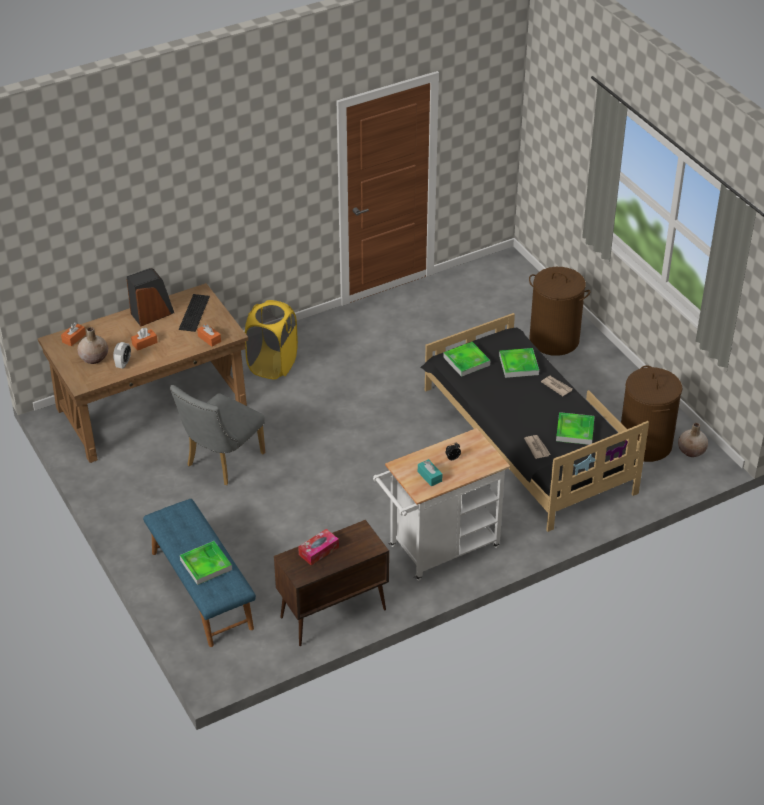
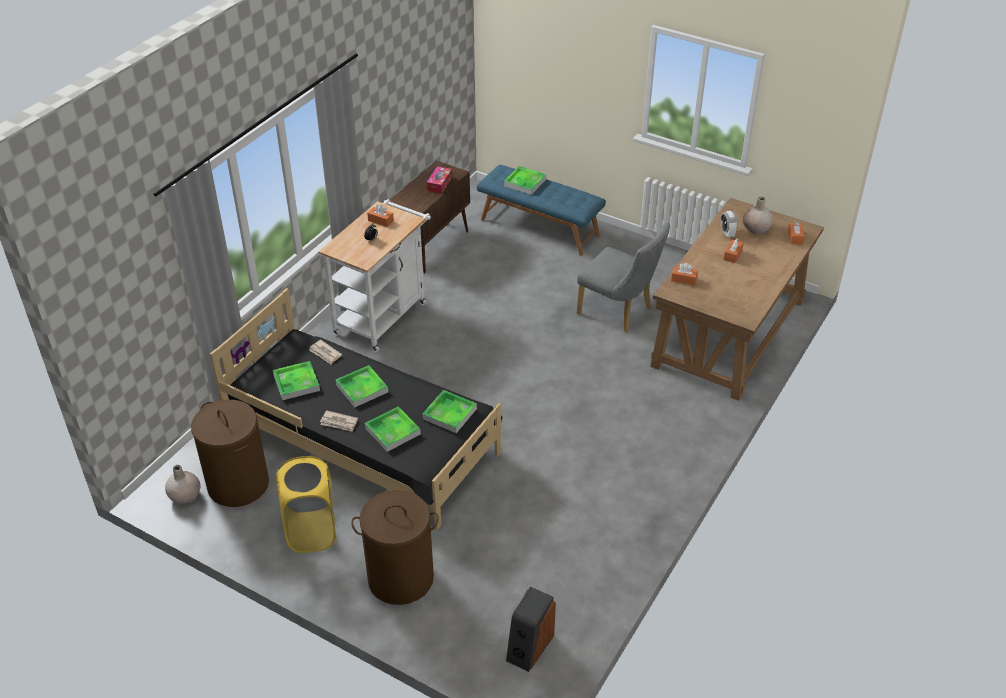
camera: 150 degrees right, 0 degrees up
(152, 314) = (761, 282): speaker -> speaker (529, 647)
(195, 313) = (725, 297): keyboard -> none
(221, 462) = (619, 312): grey chair -> grey chair turned 120 degrees clockwise
(272, 365) = (670, 416): yellow laundry basket -> yellow laundry basket (312, 532)
(429, 476) = (380, 221): turquoise tissue box -> orange tissue box
(523, 406) = (362, 388): none -> tray

